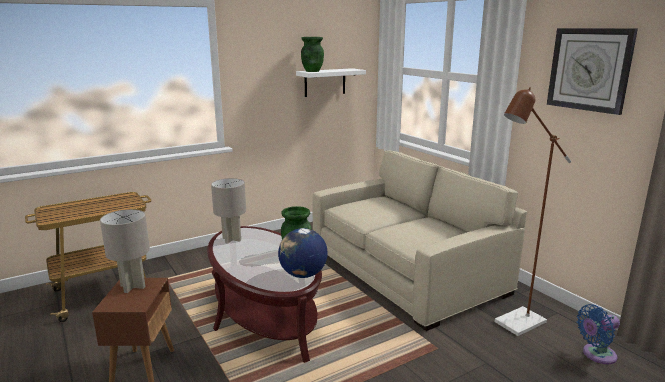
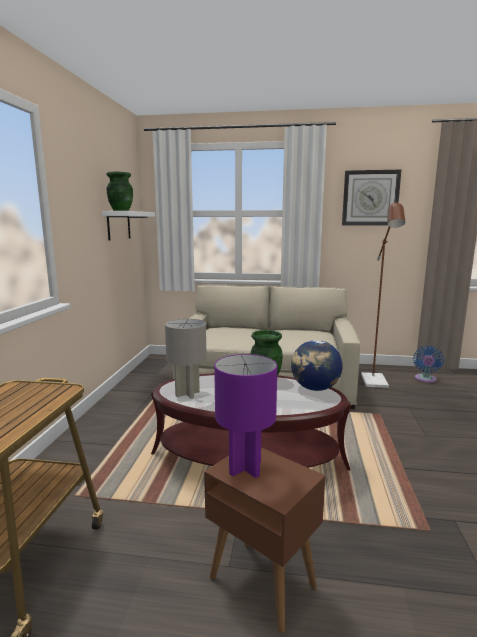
camera: 50 degrees left, 5 degrees down
(132, 286) = (244, 468): grey table lamp -> purple table lamp

